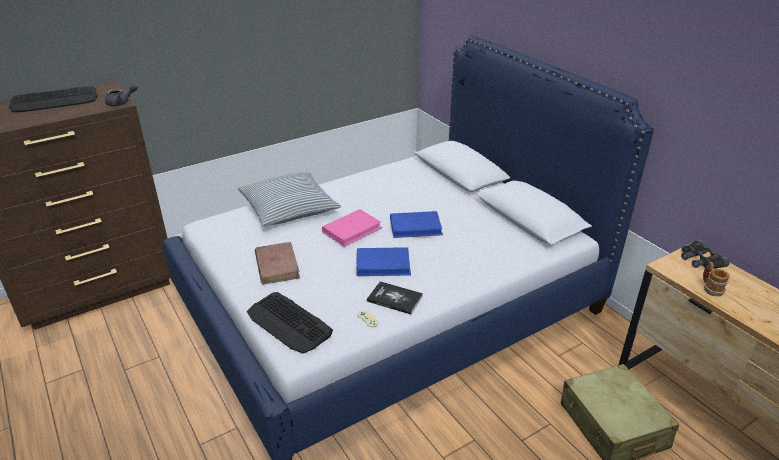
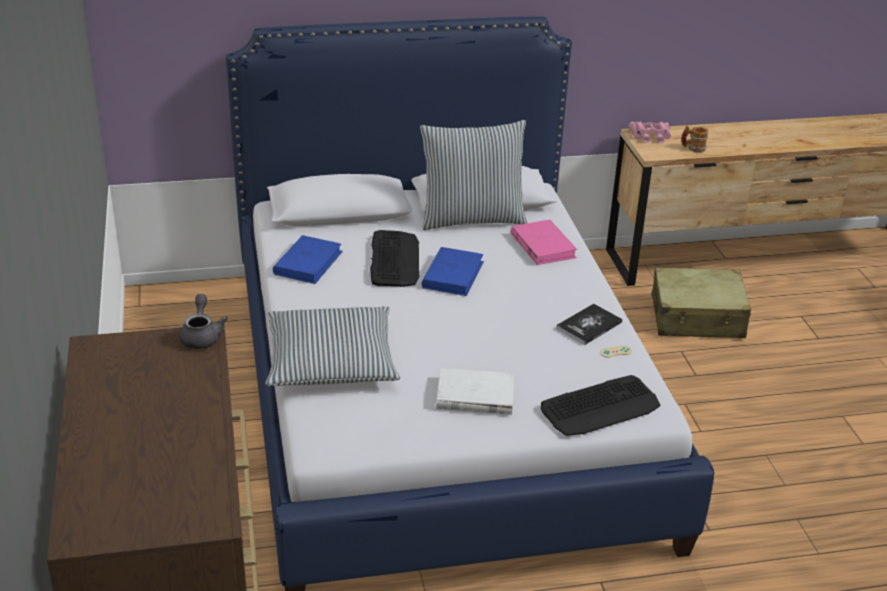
camera: 70 degrees left, 0 degrees up
(55, 101) = (120, 407): keyboard -> keyboard (394, 259)
(277, 265) = (474, 396): brown book -> white book
(352, 230) = (430, 320): pink book -> pink book (542, 246)
(383, 264) = (518, 317): blue book -> blue book (308, 263)
(499, 219) = (471, 218): none -> pillow
(700, 260) = (650, 136): black binoculars -> pink binoculars

